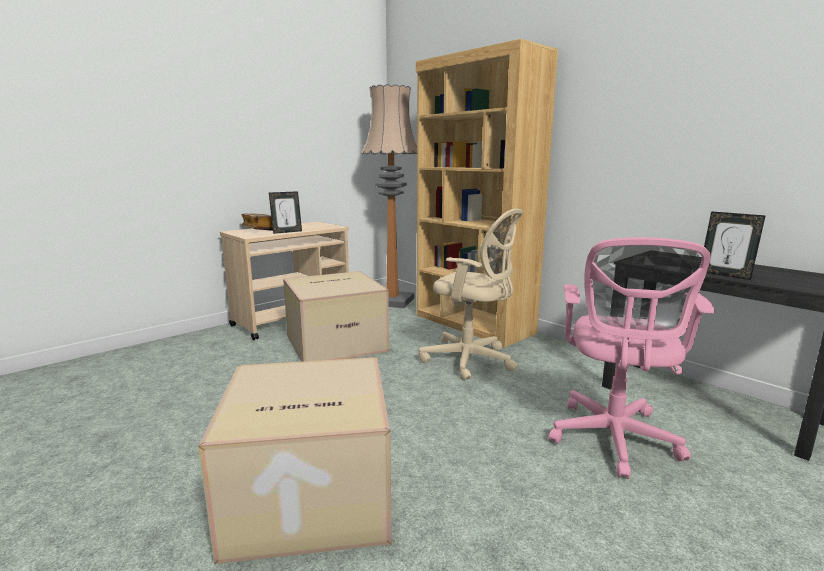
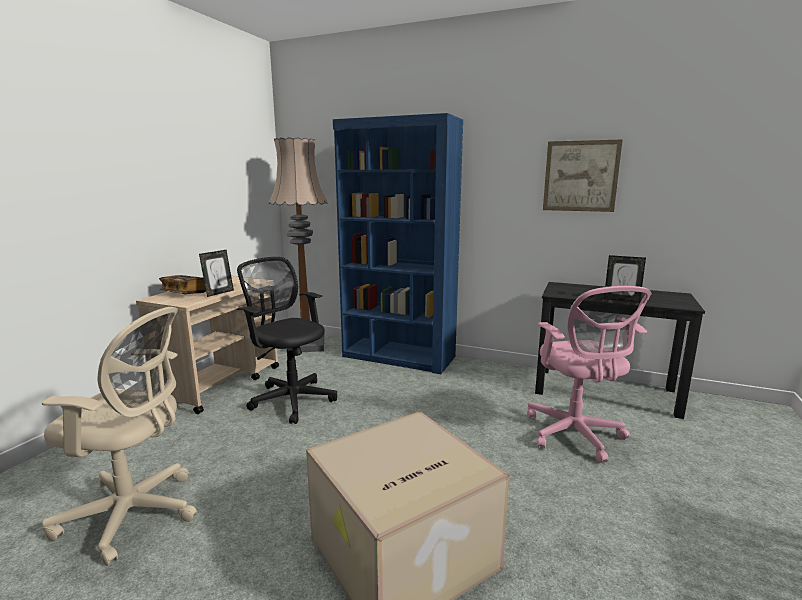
camera: 25 degrees left, 0 degrees up
(337, 342) = (291, 399): cardboard box -> black office chair
(471, 360) = (426, 392): beige office chair -> beige office chair (135, 514)
(473, 324) = (398, 357): brown bookcase -> blue bookcase
(701, 108) = (580, 176): none -> picture

